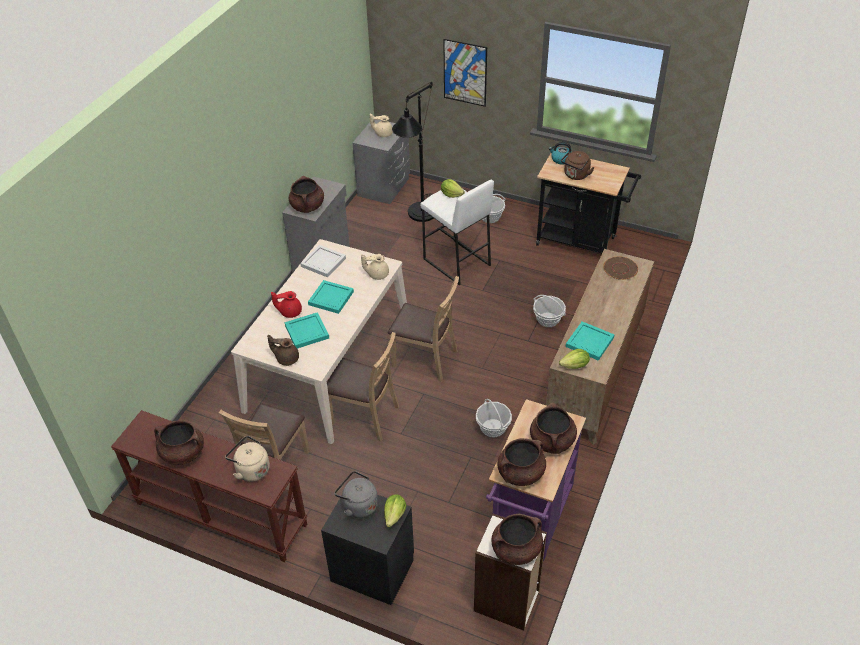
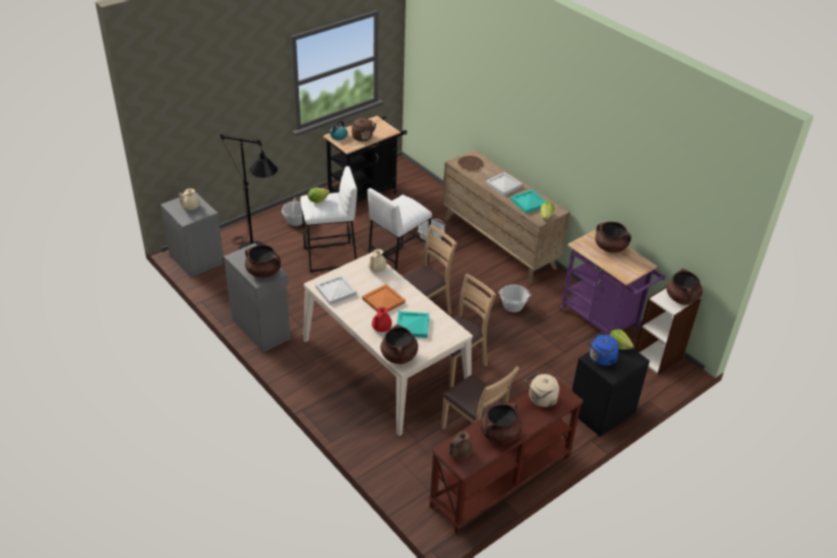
camera: 65 degrees left, 5 degrees down
(286, 358) = (434, 346): brown teapot -> brown teapot (458, 453)
(331, 299) = (384, 301): turquoise tray -> orange tray
(358, 505) = (601, 359): grey kettle -> blue kettle
(465, 72) = (233, 113): picture -> none
(485, 312) = (397, 264): none -> white stool
(520, 473) = (629, 270): brown cooking pot -> brown cooking pot (399, 356)
(605, 309) = (503, 185): none -> white tray

